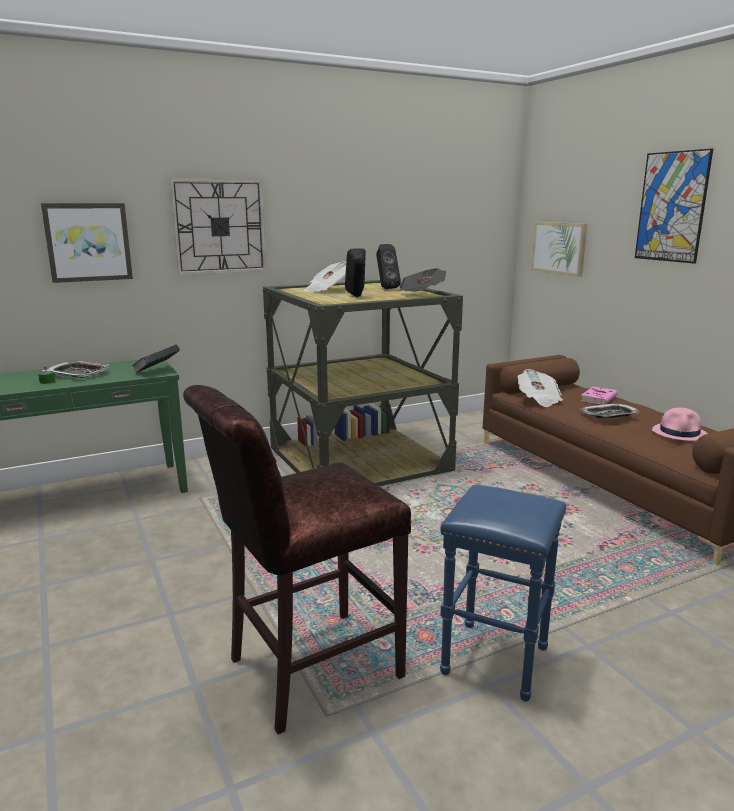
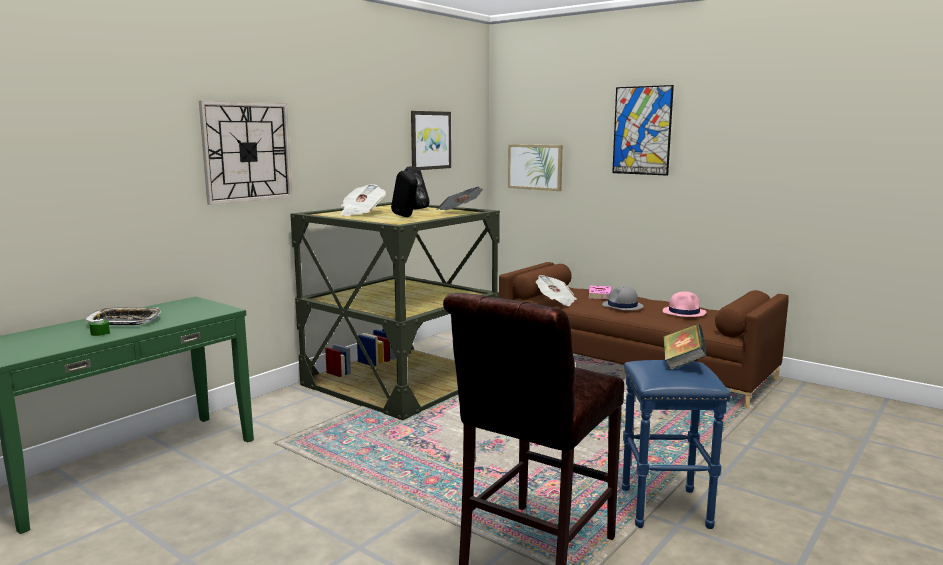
camera: 25 degrees left, 5 degrees down
(88, 242) = (115, 171): picture -> picture (430, 140)
(157, 371) = (216, 309): book -> book (682, 363)
(609, 415) = (622, 306): tray -> grey hat

